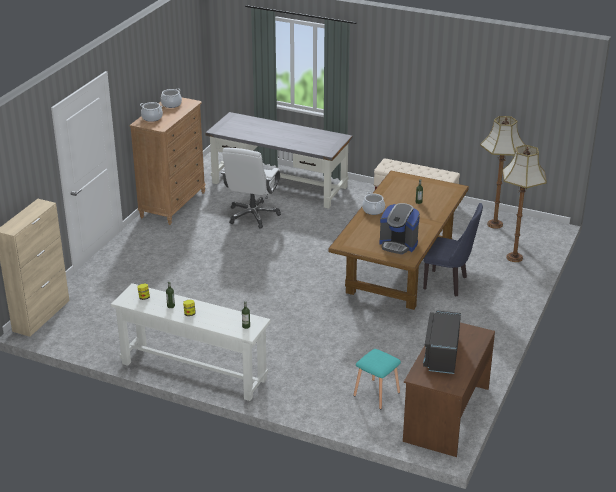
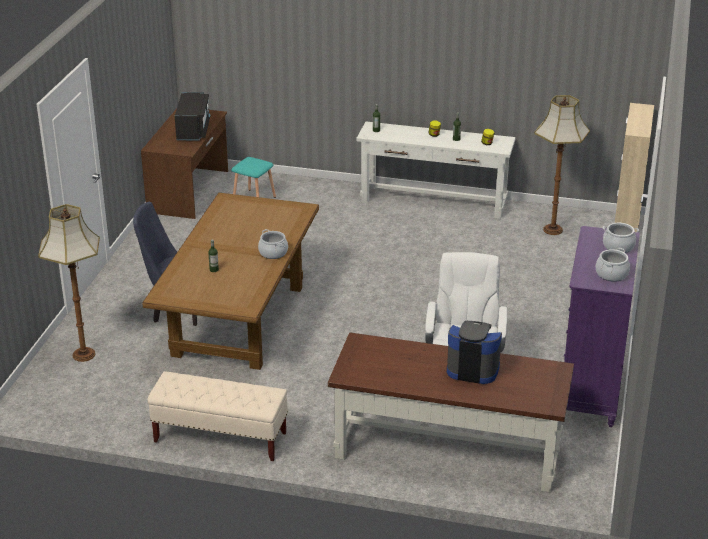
camera: 170 degrees right, 0 degrees up
(173, 205) = (591, 391): brown dresser -> purple dresser
(280, 184) = (447, 449): grey desk -> brown desk
(398, 244) = (238, 214): coffee machine -> coffee machine (472, 369)
(494, 224) = (100, 407): floor lamp -> floor lamp (553, 229)

